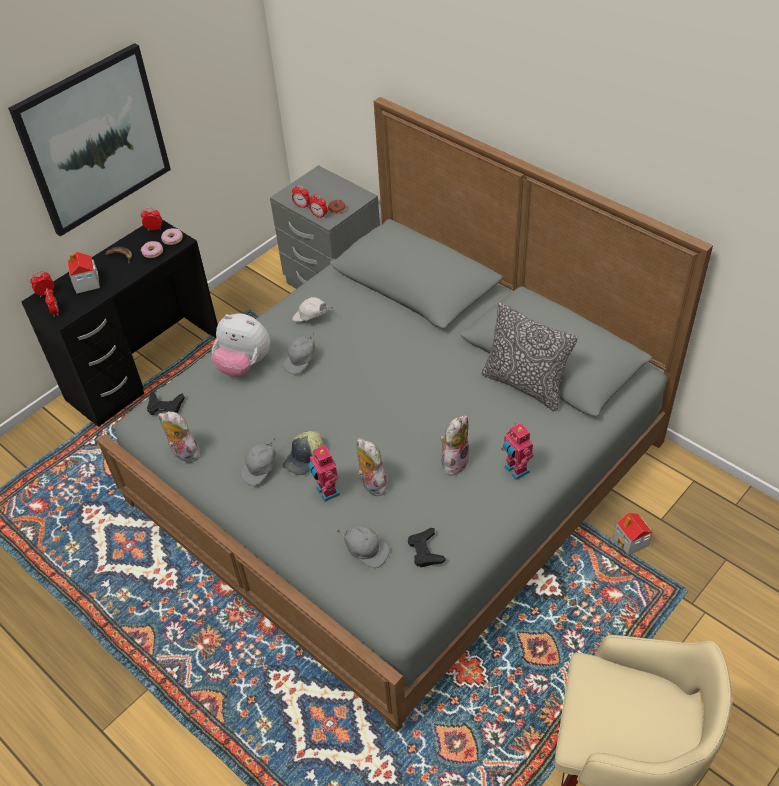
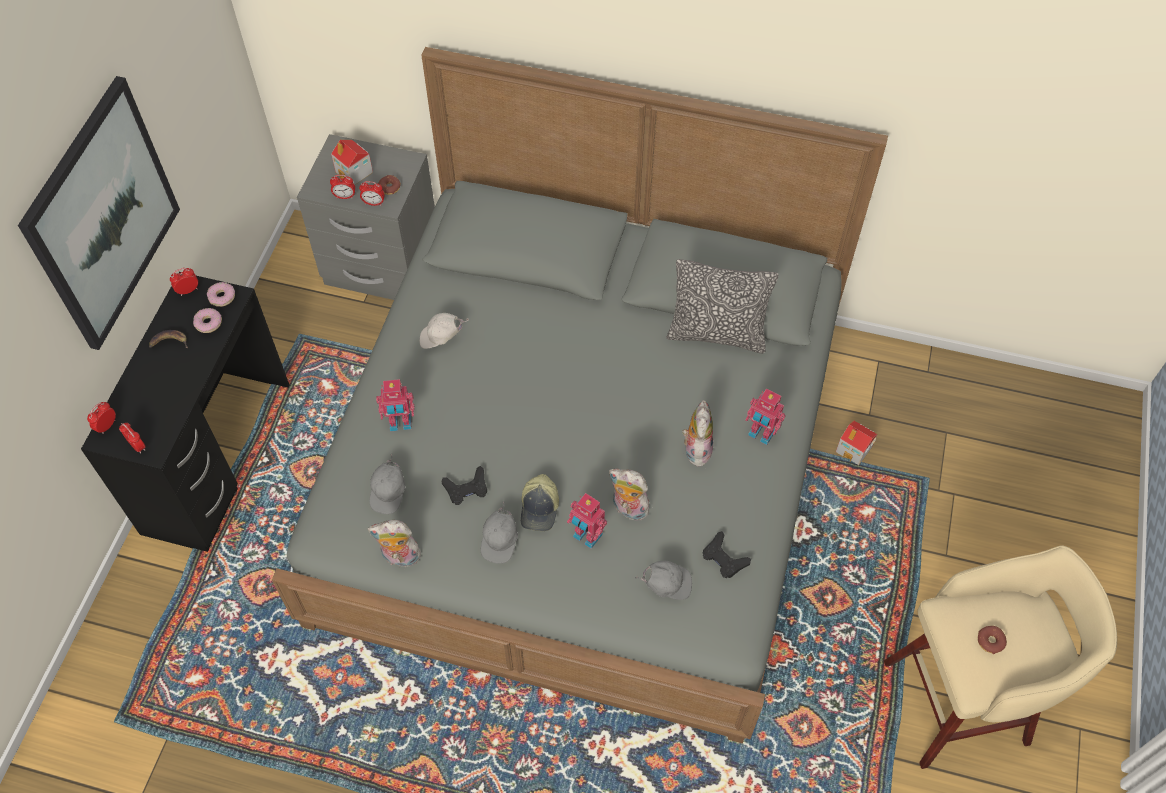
camera: 30 degrees left, 10 degrees up
(87, 283) = (152, 394): toy house -> toy house (354, 172)
(165, 406) = (341, 510): black game controller -> black game controller (466, 488)
(244, 365) = (400, 423): plush toy -> toy robot
(301, 361) = (464, 395): grey cap -> grey cap (389, 492)
(615, 709) = (990, 641): none -> donut

